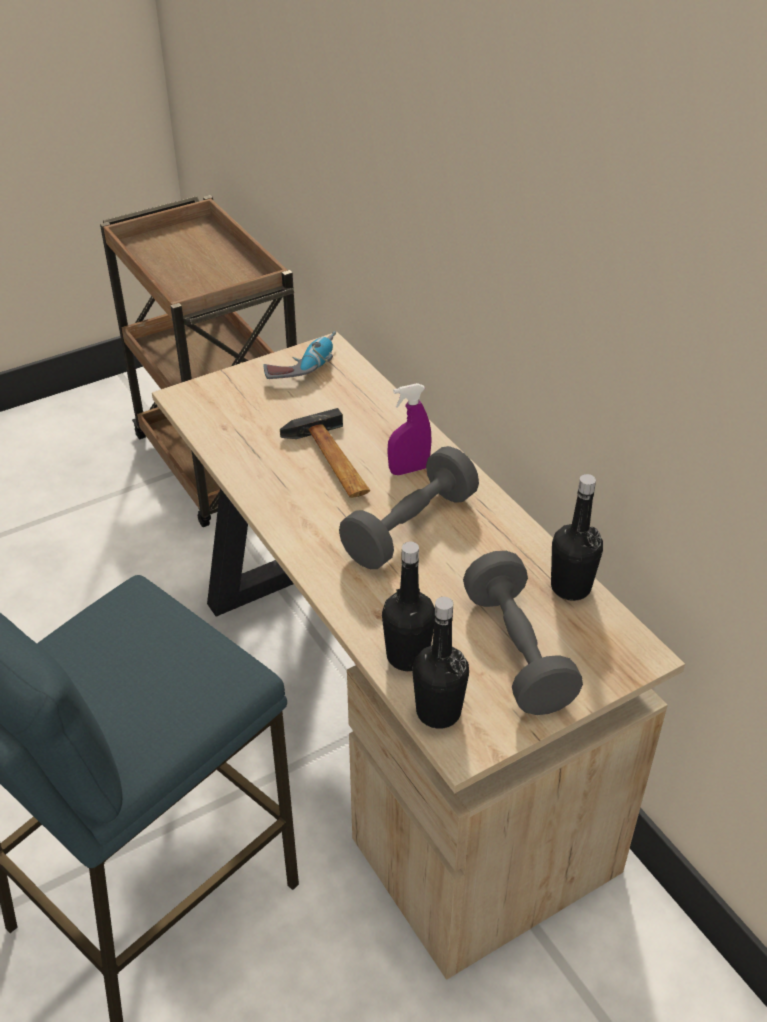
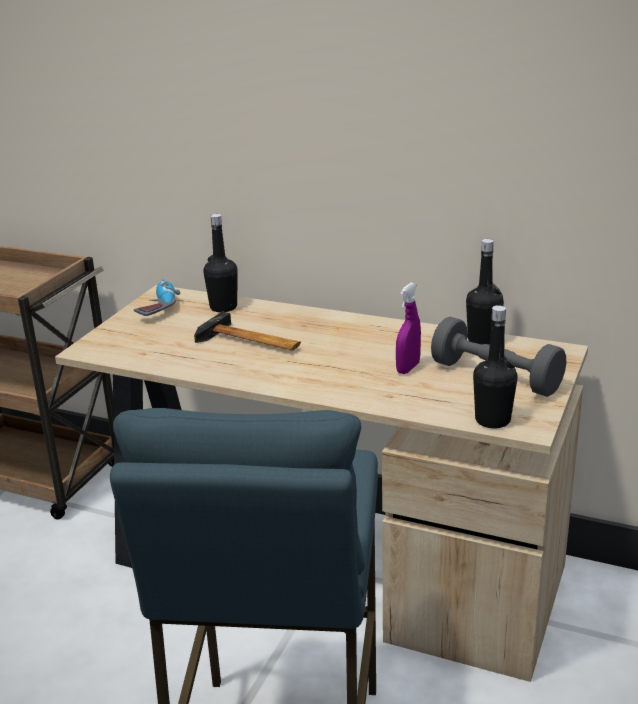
camera: 35 degrees left, 15 degrees down
(407, 656) = (437, 405): black bottle -> black bottle (223, 307)
(409, 470) = (307, 328): purple spray bottle -> purple spray bottle (408, 368)
(410, 527) = (349, 352): grey dumbbell -> none

